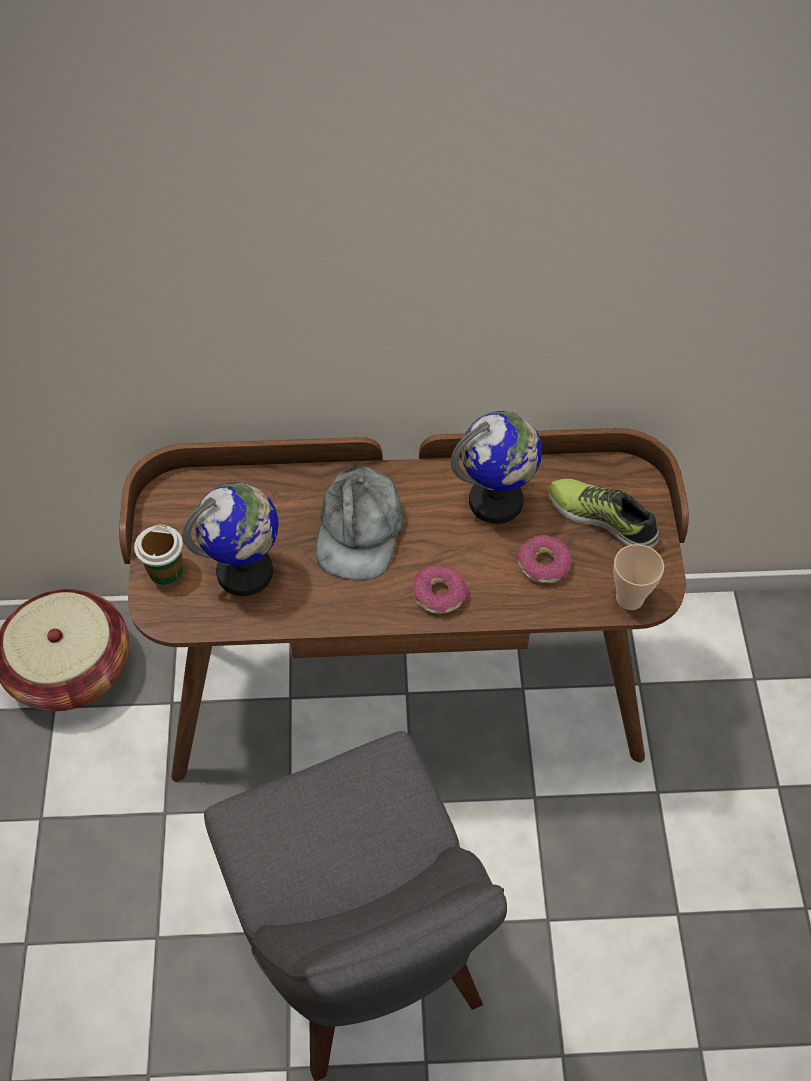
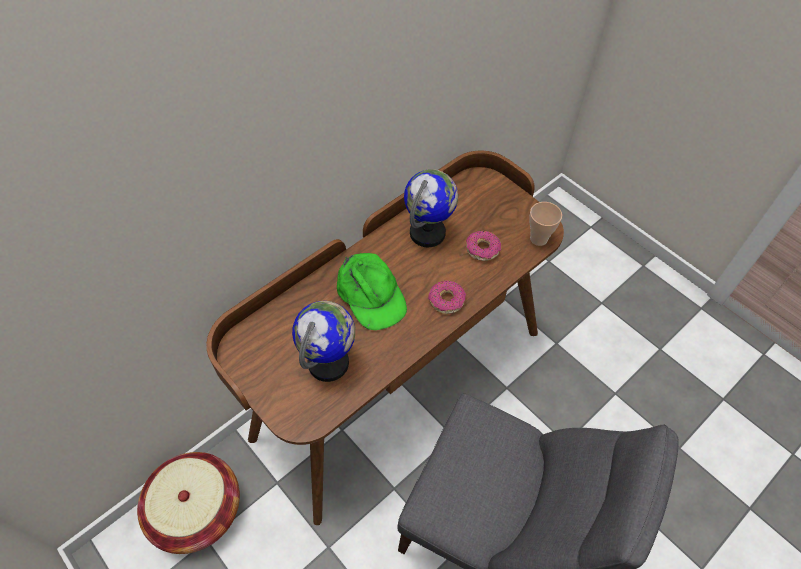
camera: 40 degrees left, 0 degrees up
(165, 571) = (279, 396): cup -> none
(359, 530) = (370, 295): grey cap -> green cap
(603, 518) = (487, 208): shoe -> none

